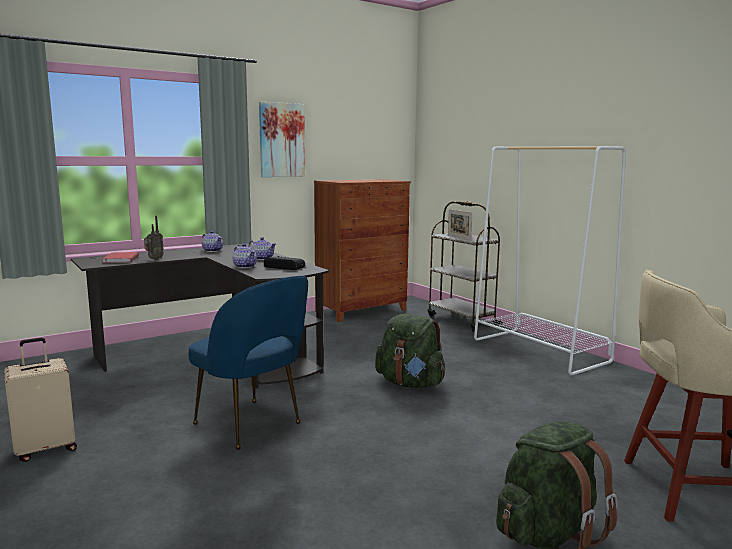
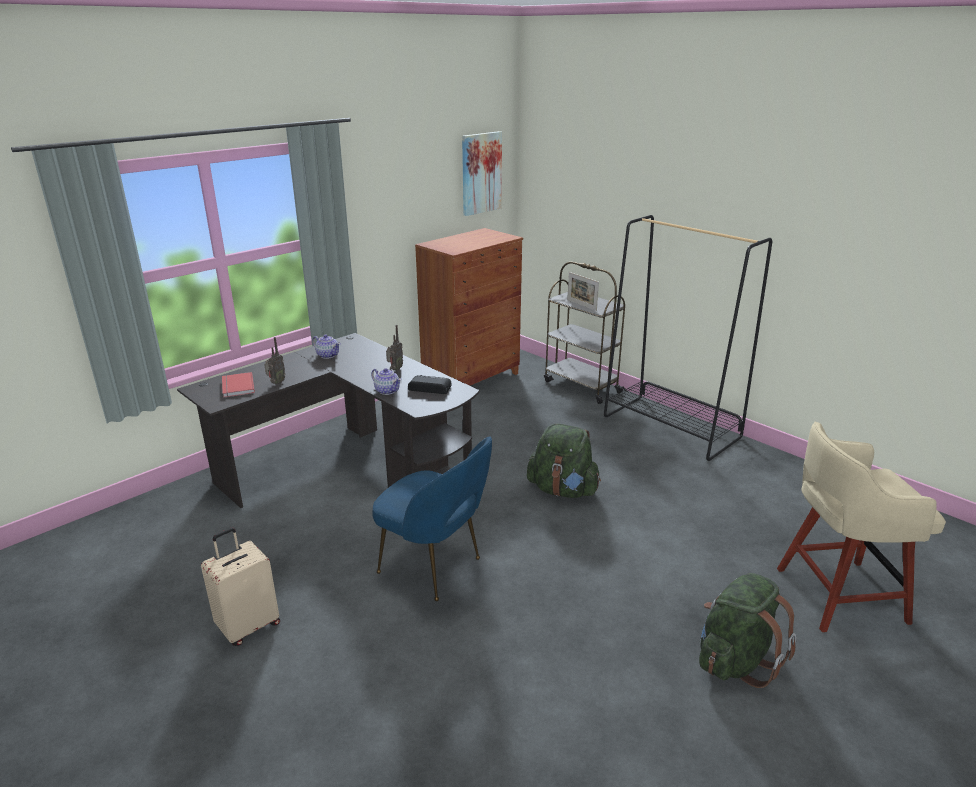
camera: 10 degrees left, 15 degrees up
(262, 258) = (394, 369): teapot -> radio
(281, 140) = (379, 204): picture -> picture (481, 173)
(540, 351) = (671, 427): white clothes rack -> black clothes rack

